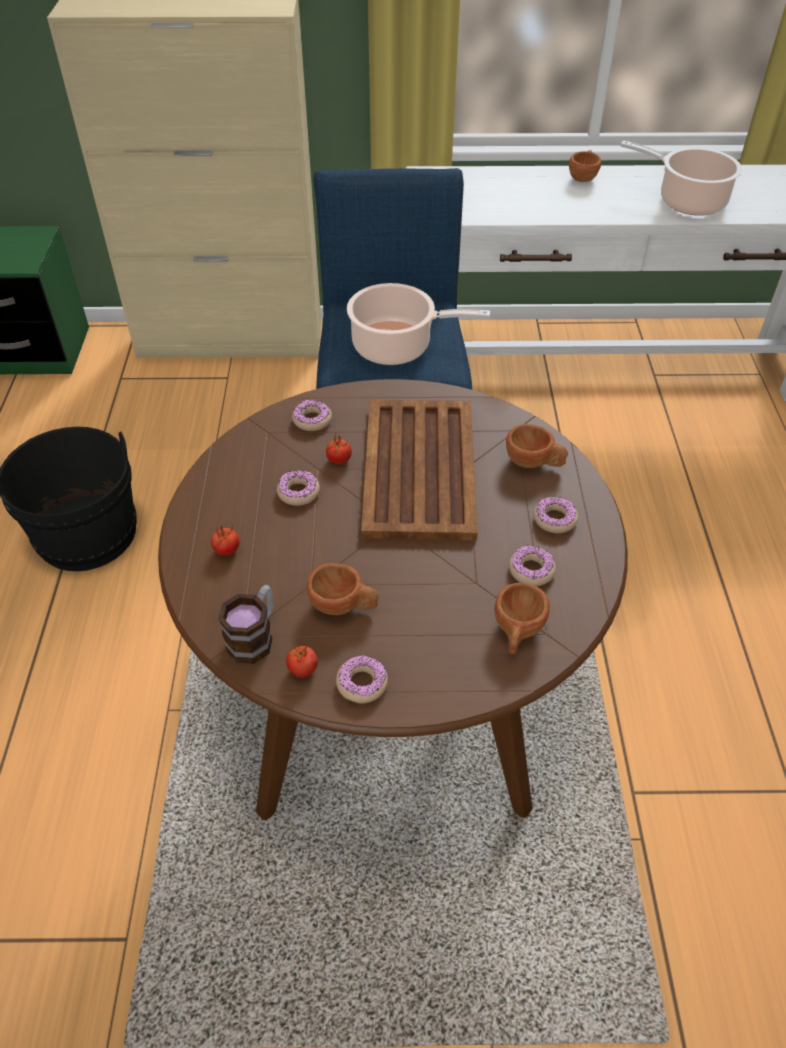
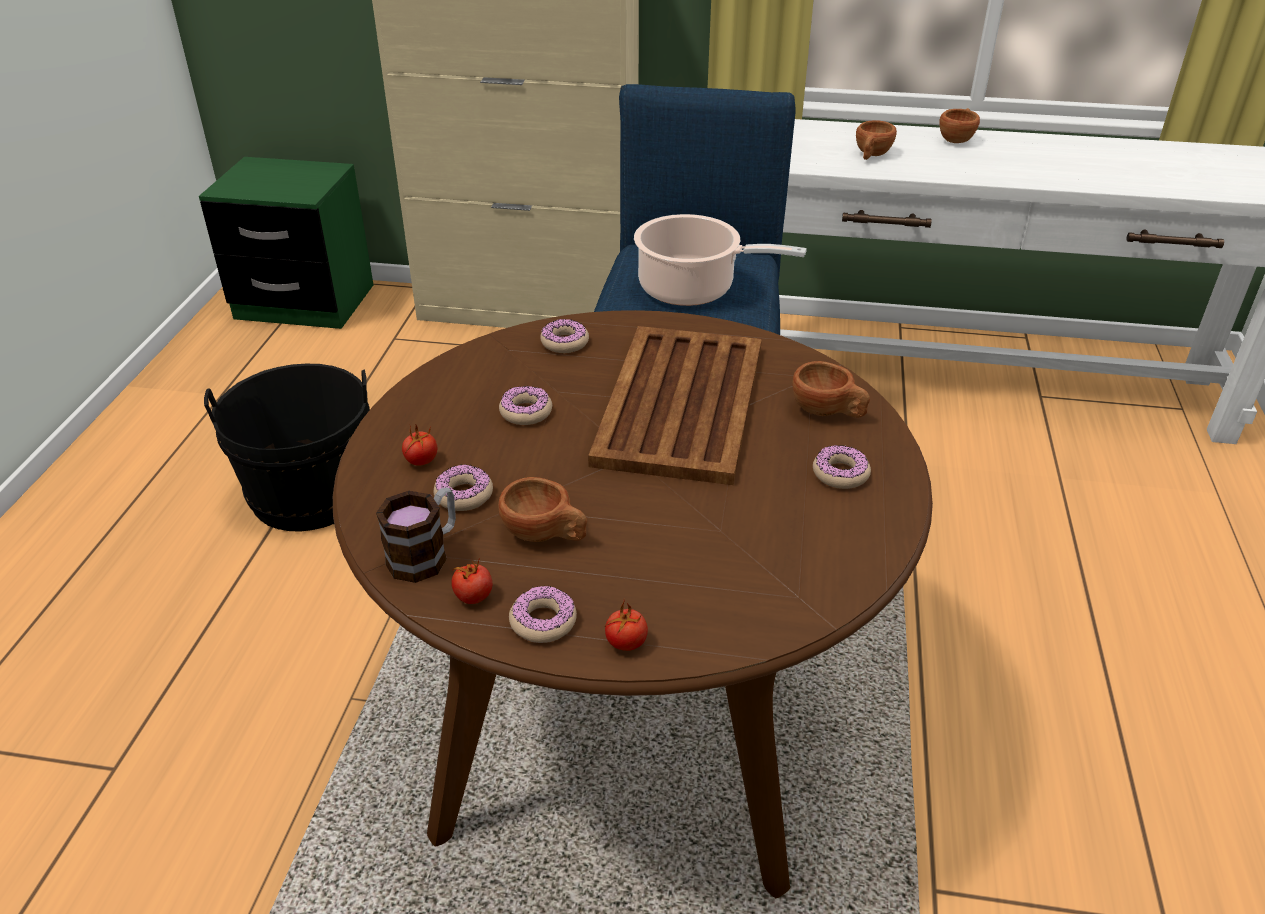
camera: 10 degrees right, 10 degrees down
(339, 460) = (584, 385): tomato -> tomato (626, 643)
(517, 632) = (760, 590): brown cup -> brown cup (871, 156)
(531, 570) = (796, 525): donut -> donut (464, 495)
(687, 201) = (1083, 170): cooking pot -> none

